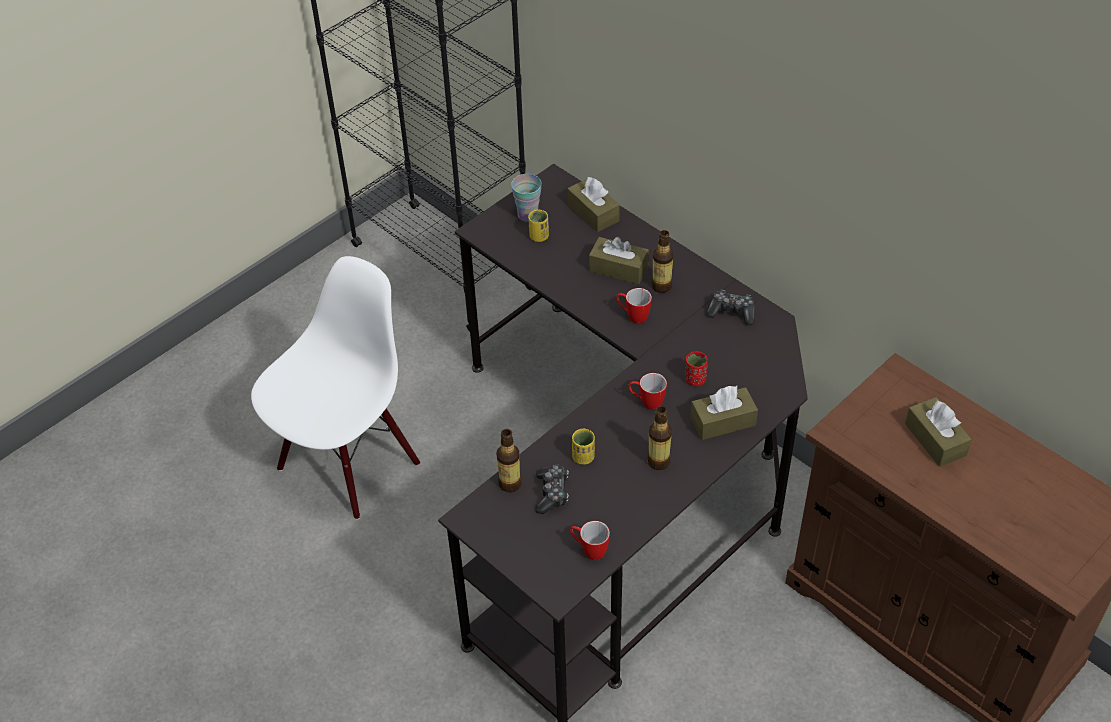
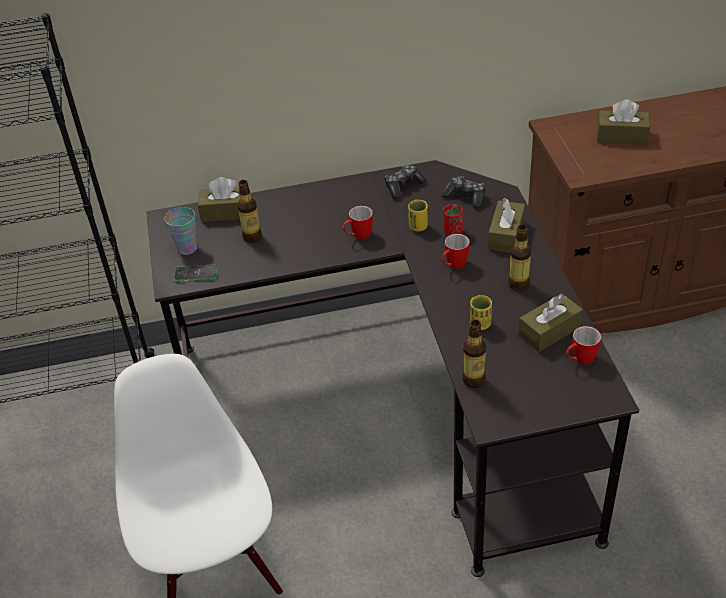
camera: 55 degrees left, 5 degrees down
(501, 238) = (196, 274): none -> phone
(539, 236) = (218, 252): yellow cup -> yellow cup (418, 227)
(552, 493) = (504, 358): game controller -> game controller (465, 197)
(618, 268) = (300, 223): brown tissue box -> brown tissue box (549, 331)
(661, 286) = (342, 209): bottle -> bottle (252, 237)

